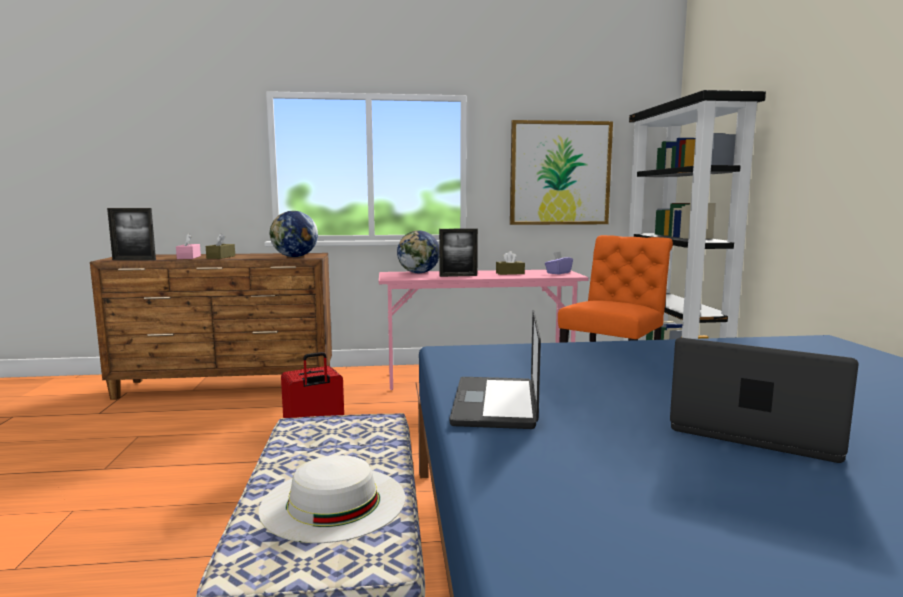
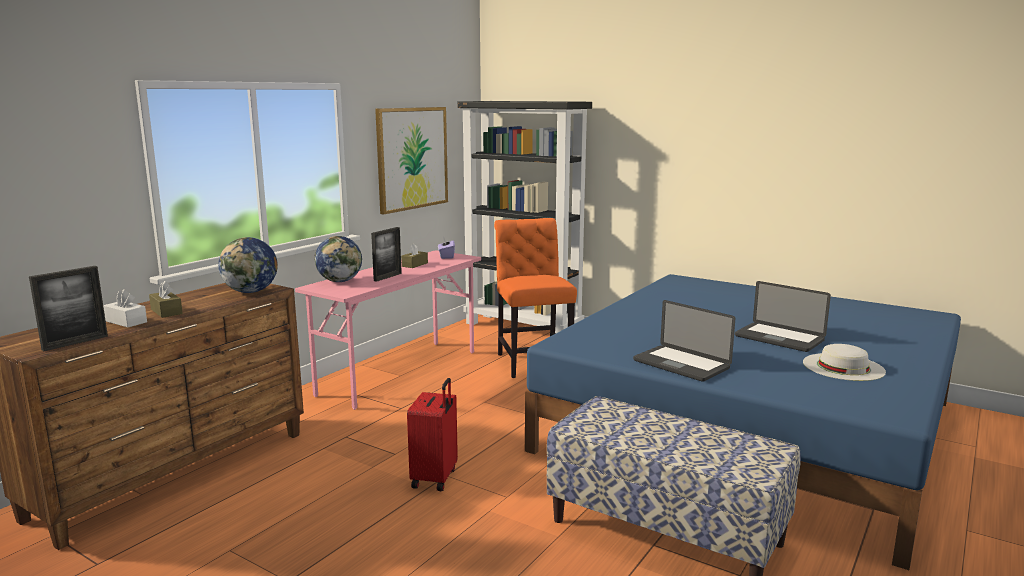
camera: 50 degrees left, 5 degrees up
(189, 257) = (126, 321): pink tissue box -> white tissue box
(333, 502) = (705, 443): white hat -> white hat (843, 367)
(755, 432) = (779, 338): laptop -> laptop turned 120 degrees counterclockwise

